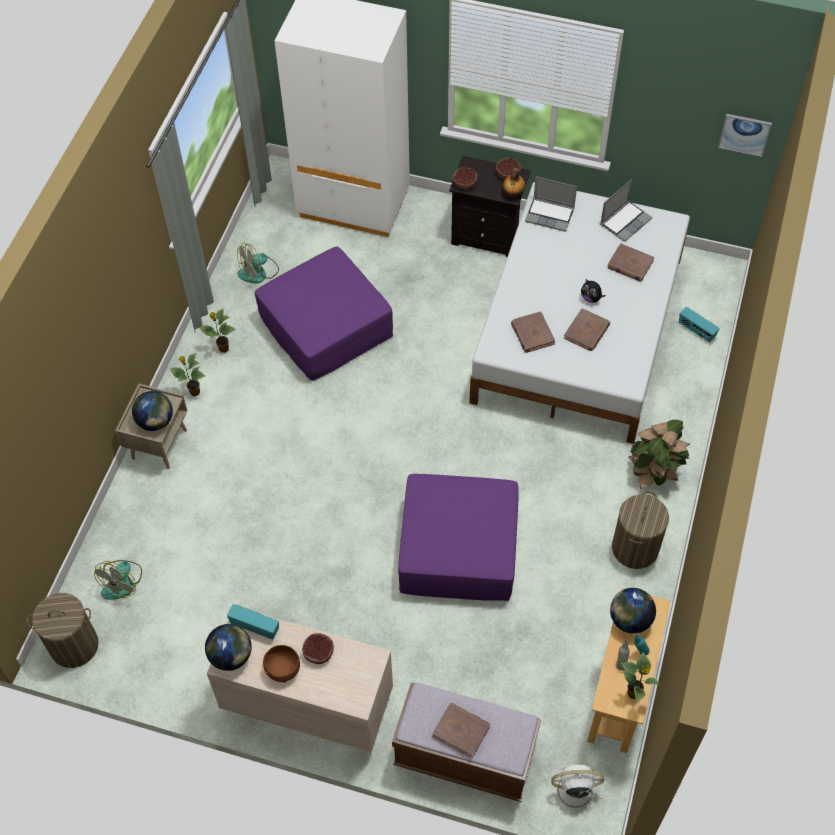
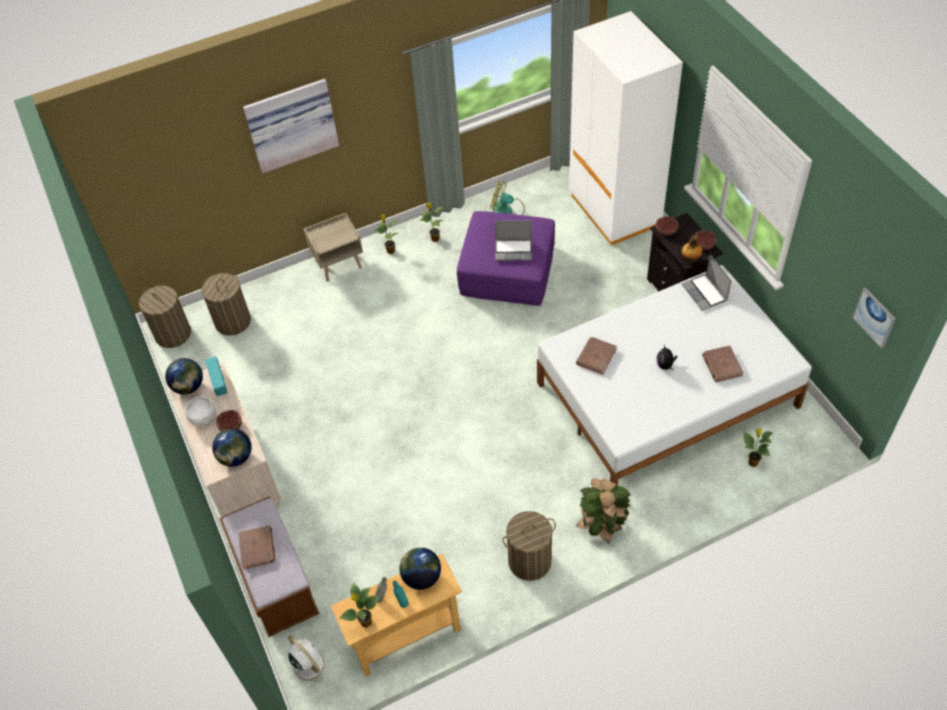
camera: 50 degrees right, 5 degrees down
(82, 318) = (291, 124): none -> picture
(122, 582) = (233, 322): fan -> laundry basket
(156, 421) = (329, 240): globe -> globe (236, 457)
(282, 668) = (203, 417): brown bowl -> white bowl
(459, 548) = (423, 462): purple ottoman -> none
(586, 331) = (634, 384): brown book -> none
(625, 221) = (755, 335): laptop -> laptop (514, 250)
(696, 331) = (752, 463): radio -> potted plant

